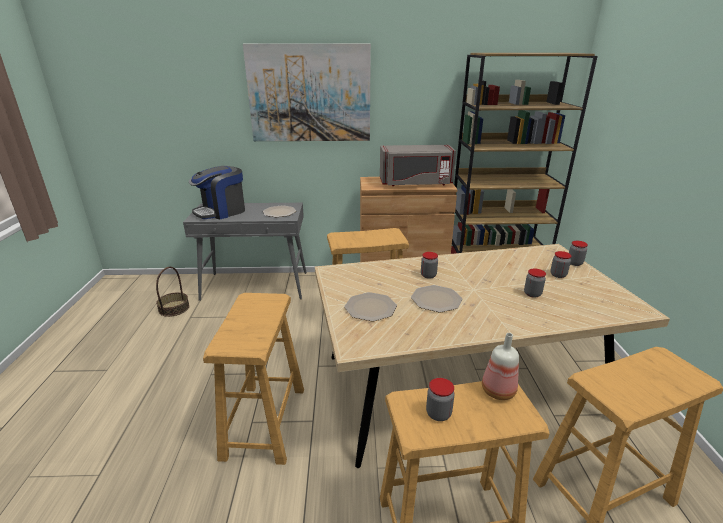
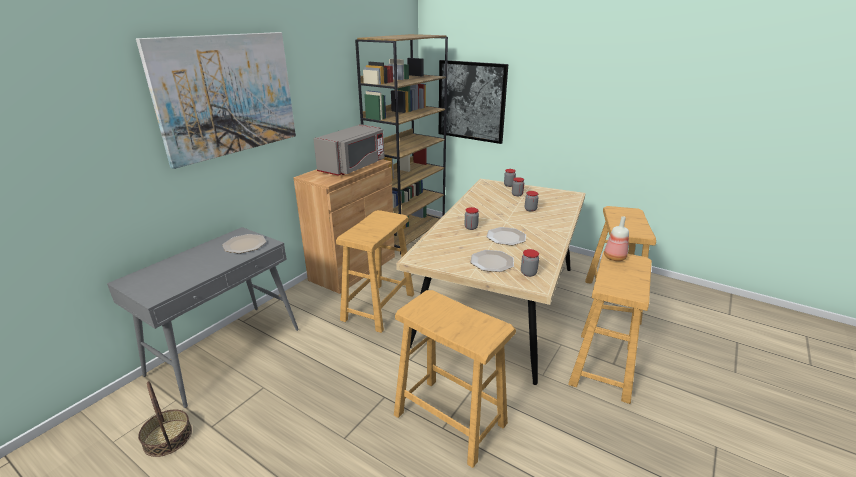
camera: 55 degrees left, 0 degrees up
(221, 211) = (170, 275): coffee machine -> none
(438, 413) = (623, 282): jar -> jar (528, 273)
(614, 146) = (471, 101): none -> picture

